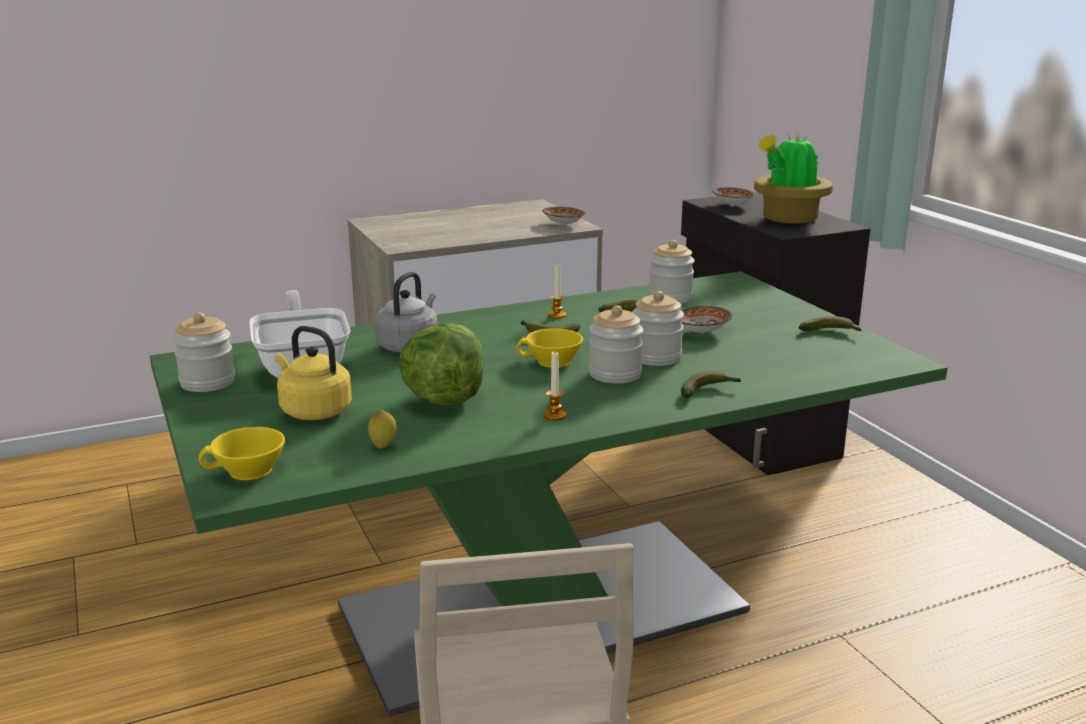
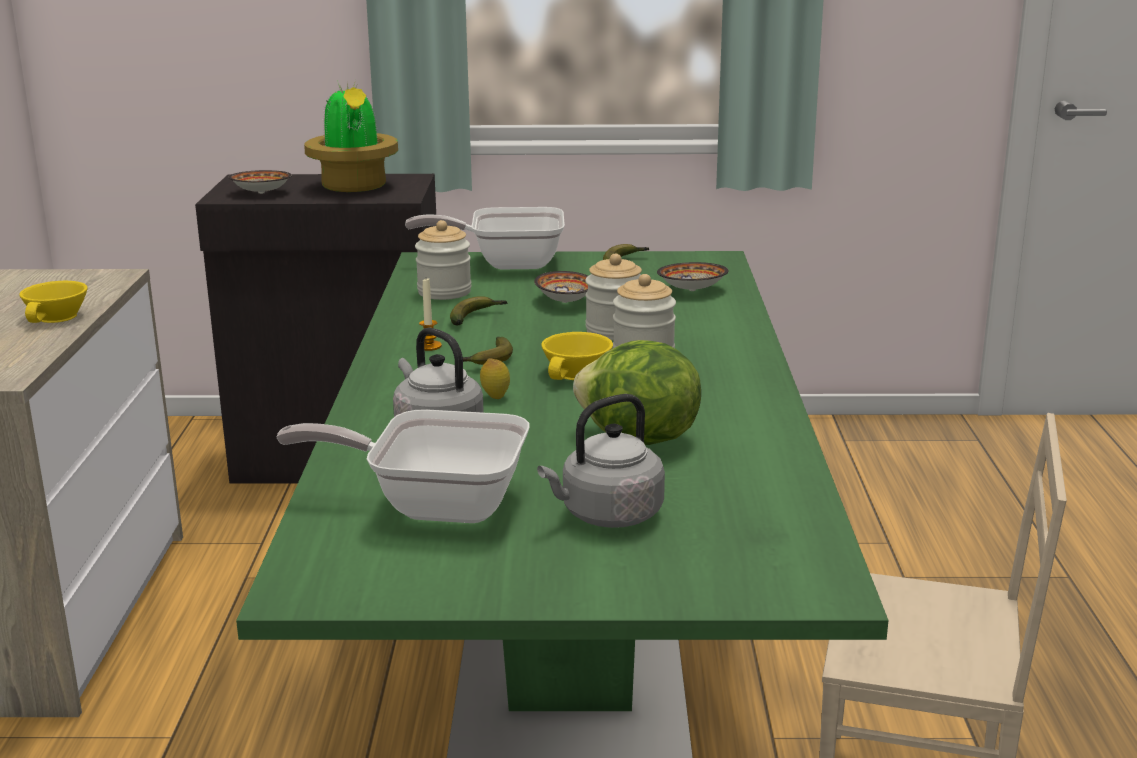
camera: 65 degrees left, 0 degrees up
(207, 382) = (426, 578): jar -> none
(247, 472) = (772, 574): yellow cup -> yellow cup (58, 317)
(313, 411) = (607, 515): yellow kettle -> grey kettle
(383, 446) = (750, 489): lemon -> lemon (495, 397)
(554, 415) = (730, 398): candle -> none
(563, 225) = (90, 281): bowl -> bowl (694, 290)
(708, 391) = (724, 330): banana -> none
(763, 300) = (506, 263): none -> frying pan

